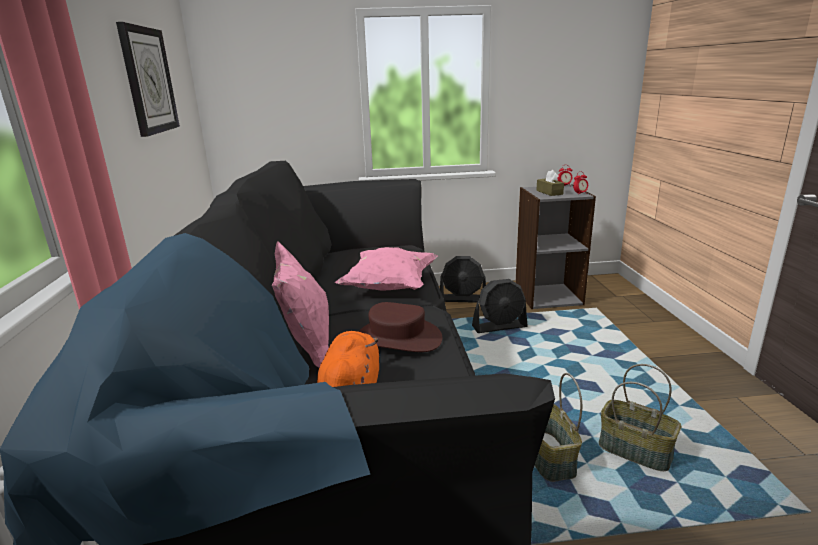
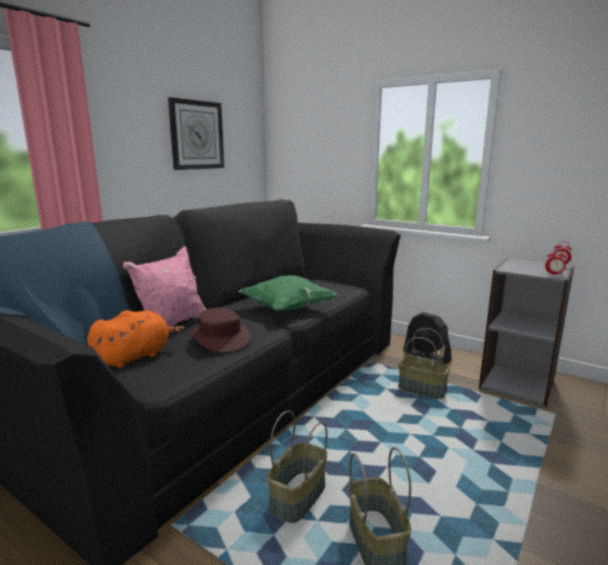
camera: 40 degrees right, 5 degrees down
(389, 287) = (287, 309): pink pillow -> green pillow
(499, 327) = (422, 389): black fan -> basket
(549, 192) = (523, 267): brown tissue box -> none

